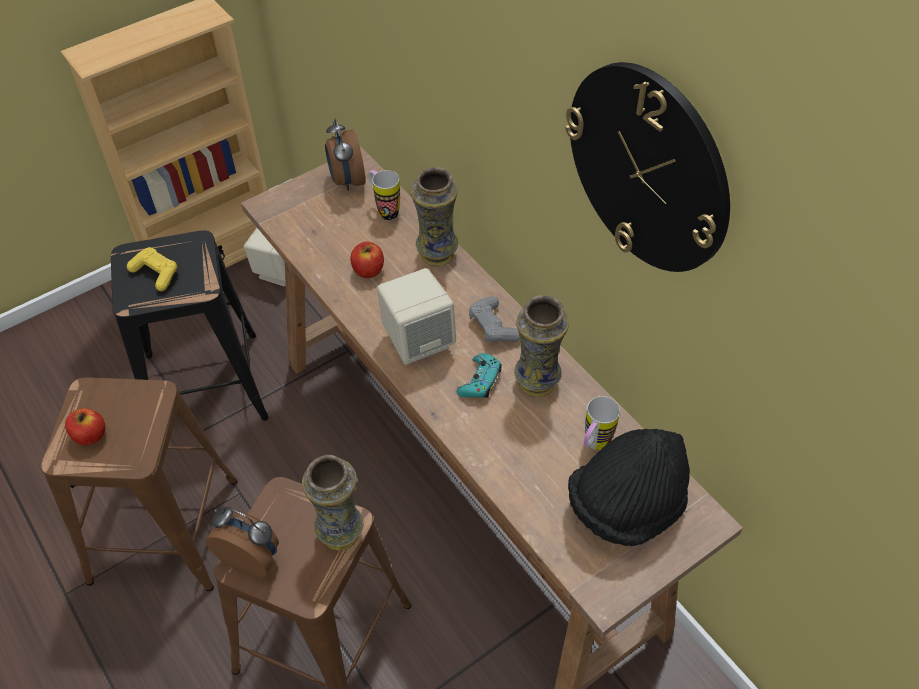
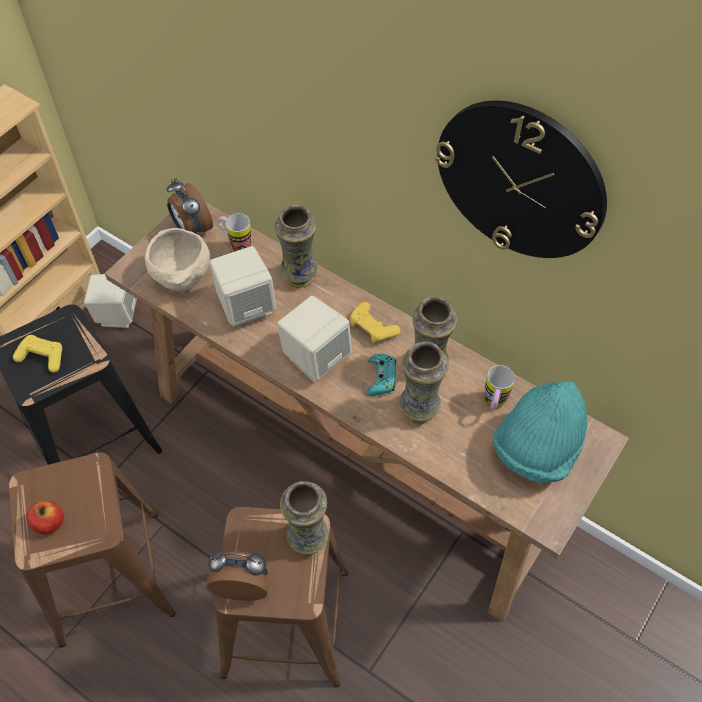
camera: 20 degrees left, 5 degrees up
(316, 226) = (183, 278): none -> beige bowl
(368, 270) = (246, 306): apple -> beige speaker
(493, 327) = (372, 328): grey game controller -> yellow game controller
(507, 425) = (419, 409): none -> vase
(626, 505) = (537, 447): black hat -> turquoise hat

